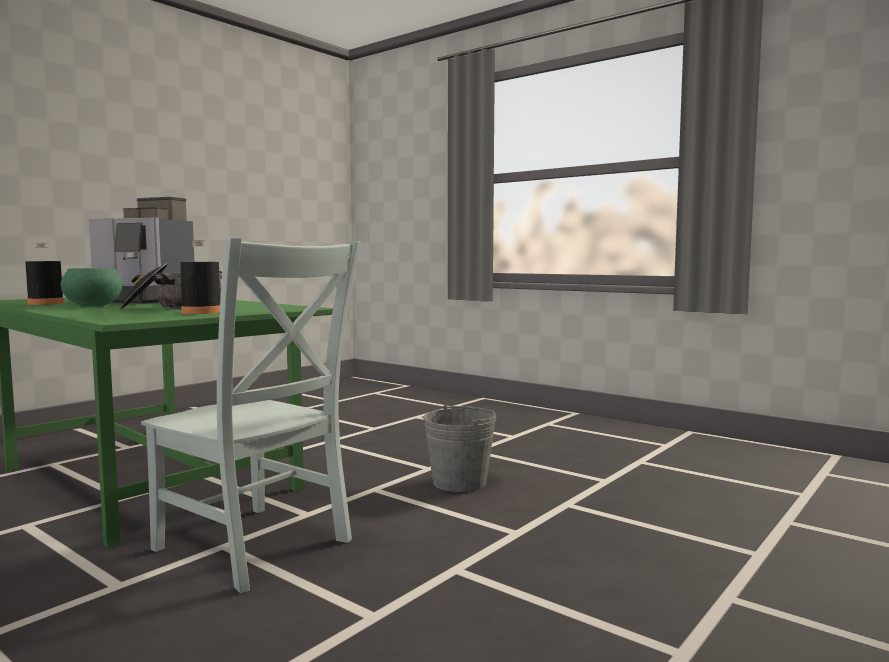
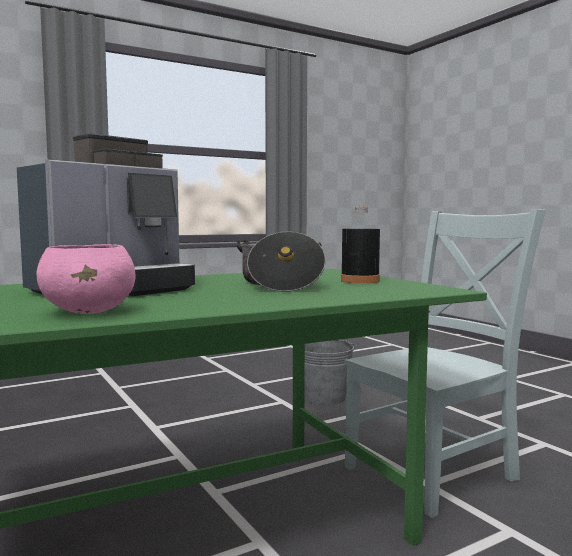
camera: 70 degrees left, 0 degrees up
(45, 303) = (90, 311): black bottle -> pink bowl
(93, 306) = (208, 298): green bowl -> none

